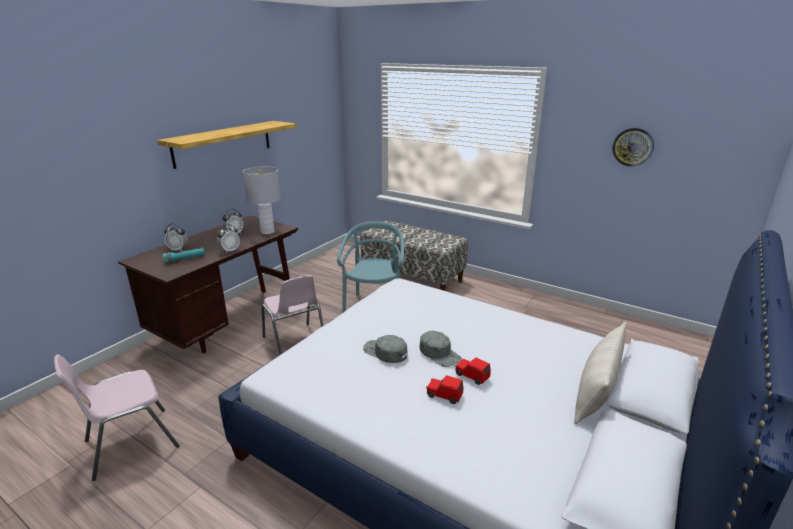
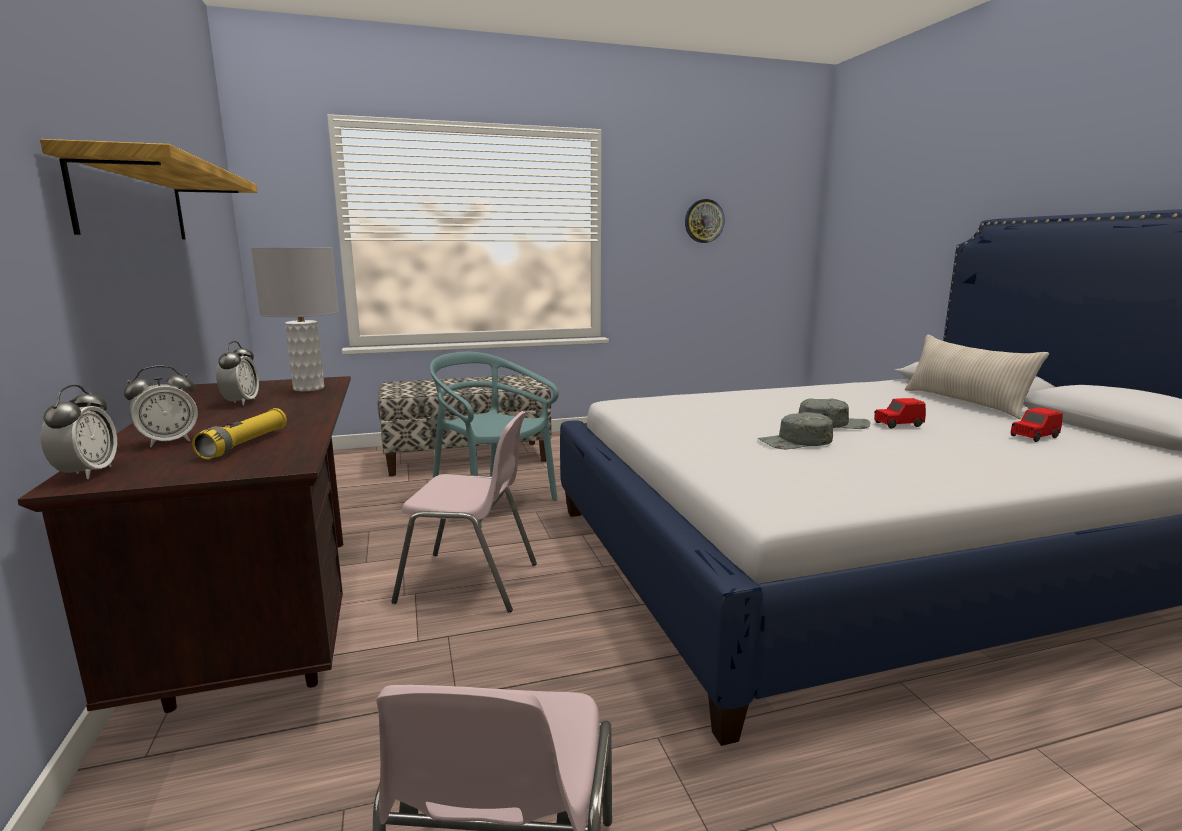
camera: 50 degrees left, 10 degrees down
(185, 259) = (245, 445): turquoise flashlight -> yellow flashlight
(229, 251) = (313, 415): alarm clock -> alarm clock (88, 473)
(444, 395) = (929, 442): red toy car -> red toy car (1034, 437)

